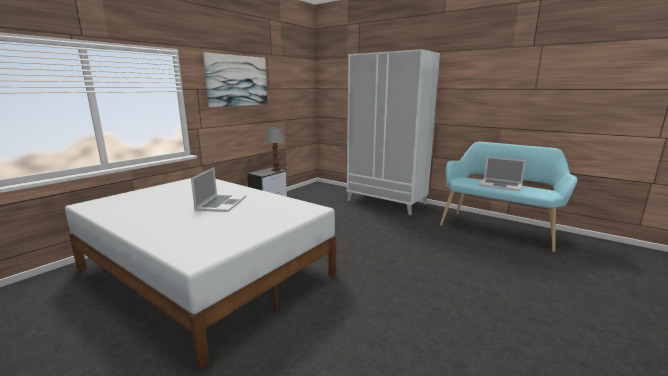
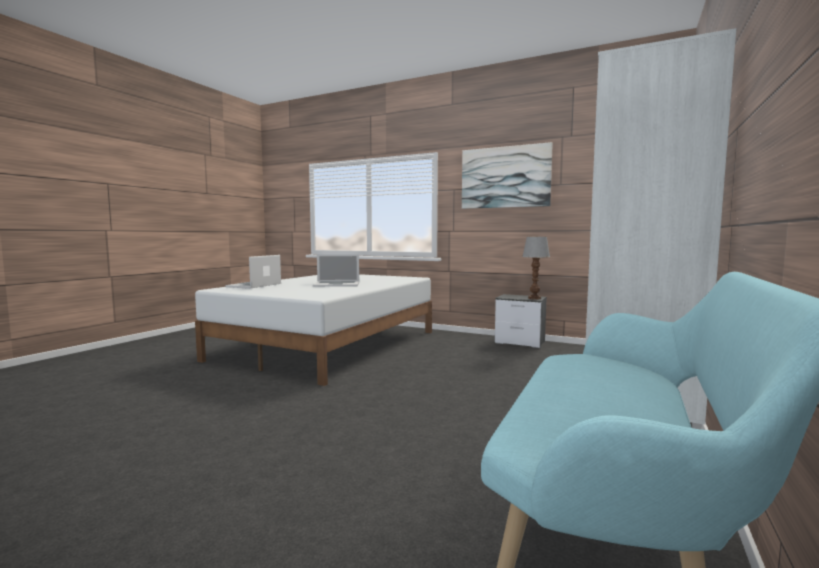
camera: 80 degrees right, 10 degrees down
(500, 184) = (588, 391): laptop -> laptop (254, 285)

